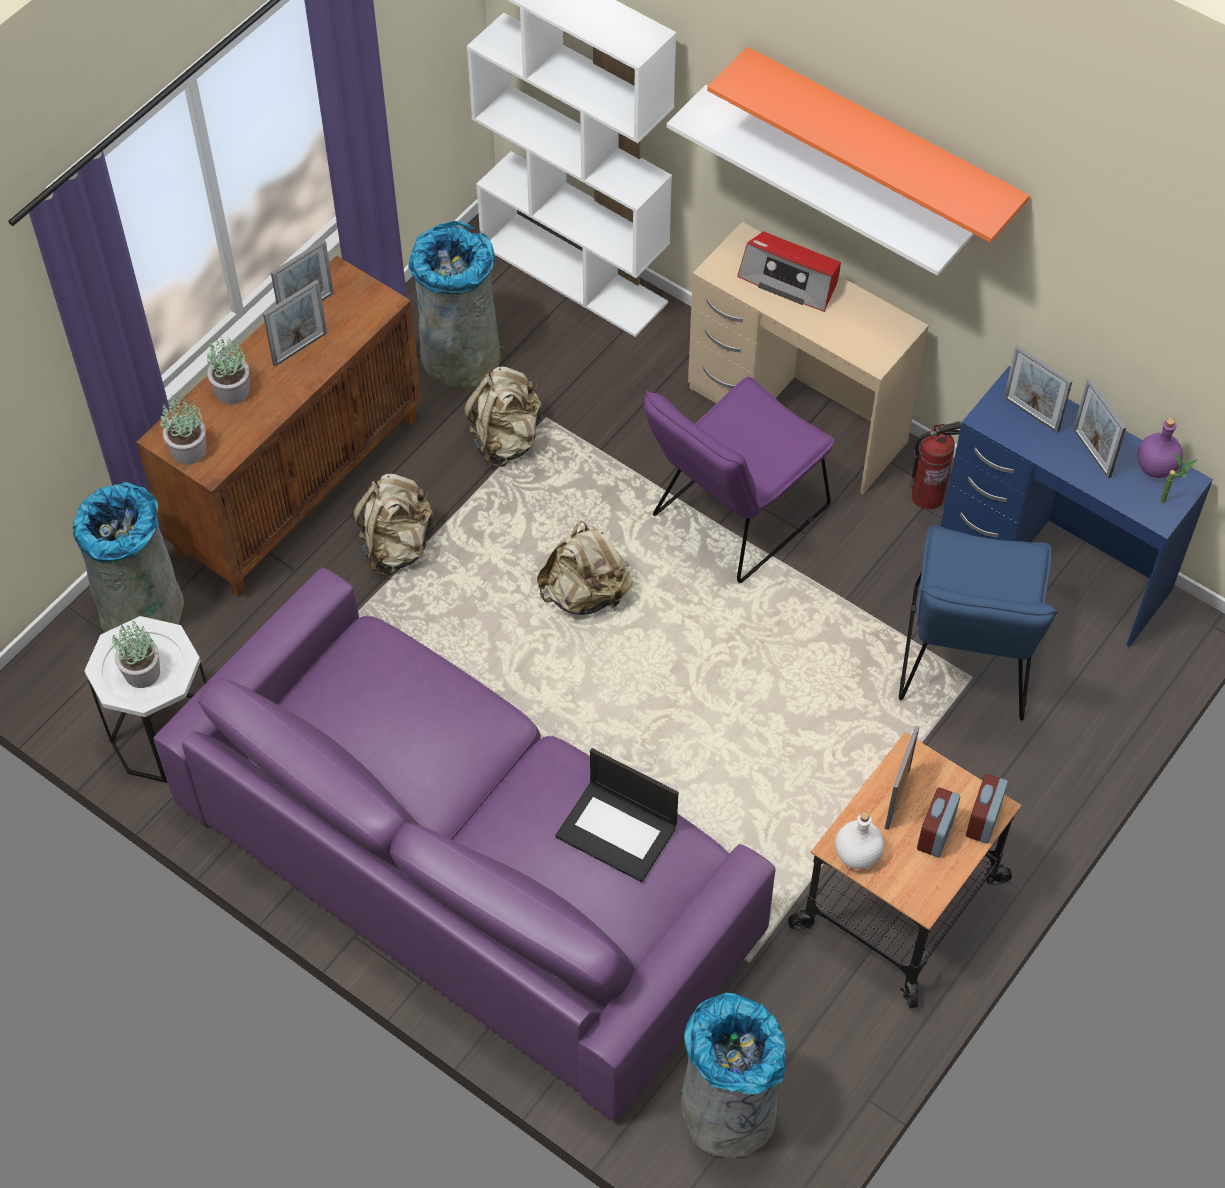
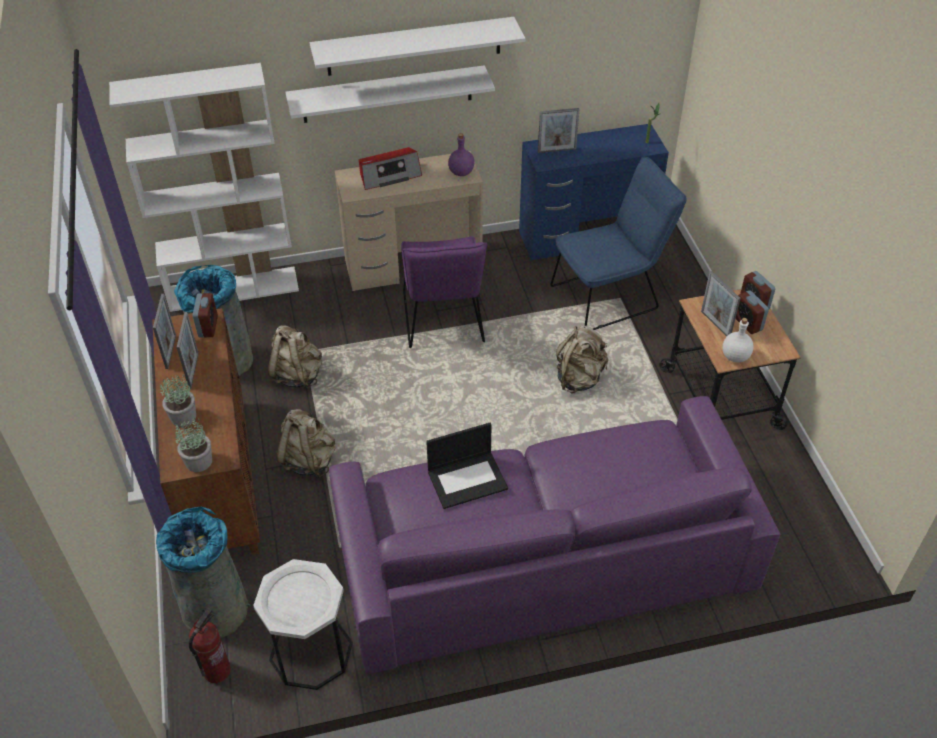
camera: 50 degrees left, 10 degrees down
(143, 672) = (303, 601): potted plant -> none
(371, 310) = (208, 327): none -> alarm clock
(586, 594) = (426, 402): beige backpack -> beige backpack (579, 378)
(618, 831) = (620, 451): laptop -> laptop (468, 479)
(728, 1112) = (787, 538): grey trash can -> none
(882, 141) = (414, 46): orange shelf -> white shelf
(927, 496) = (507, 252): fire extinguisher -> fire extinguisher (216, 670)
(966, 664) = (610, 296): blue chair -> blue chair turned 75 degrees counterclockwise
(1091, 453) = (598, 146): picture frame -> none
(1154, 467) = (626, 134): purple bottle -> purple bottle (461, 172)

